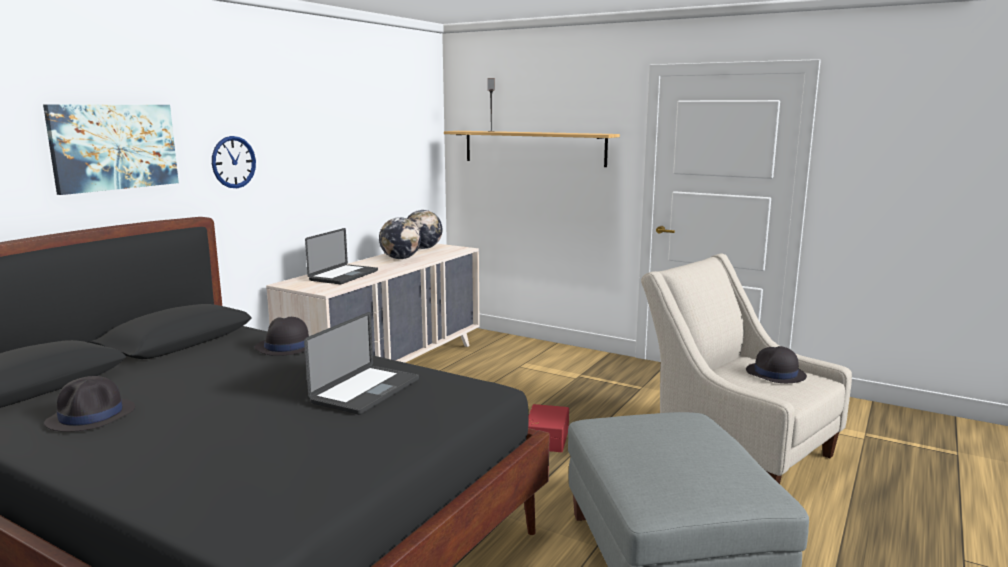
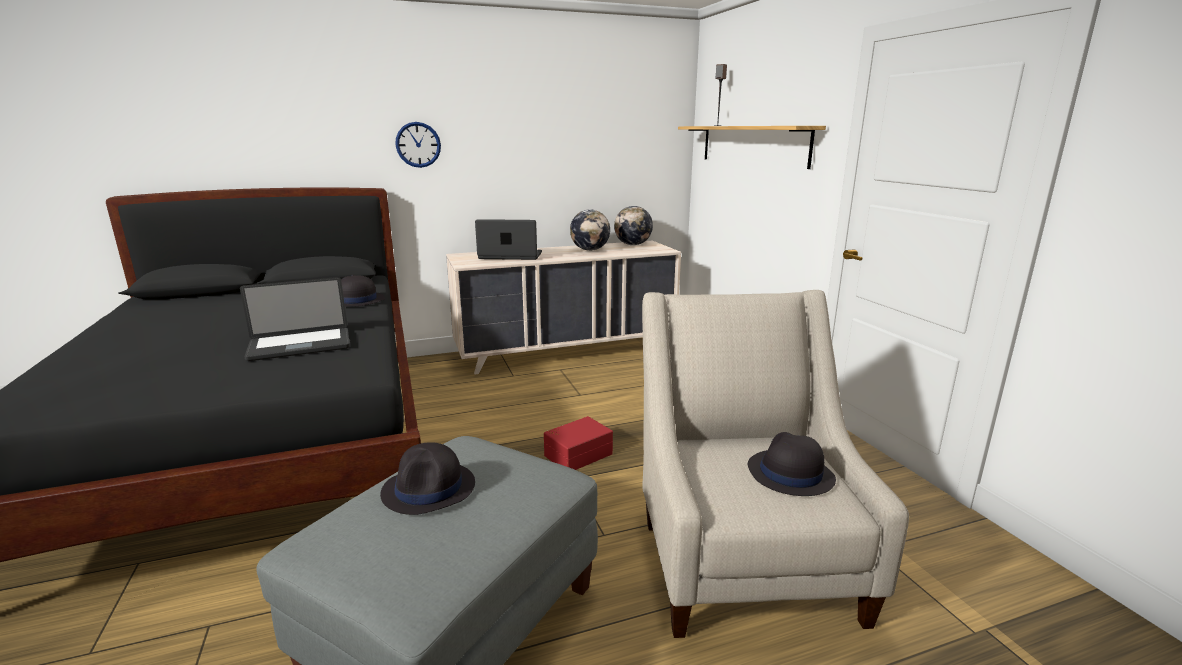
camera: 40 degrees right, 5 degrees up
(92, 416) = (165, 315): black hat -> black hat (429, 489)
(114, 147) = (304, 126): picture -> none
(344, 275) = (510, 256): laptop -> laptop turned 150 degrees counterclockwise

